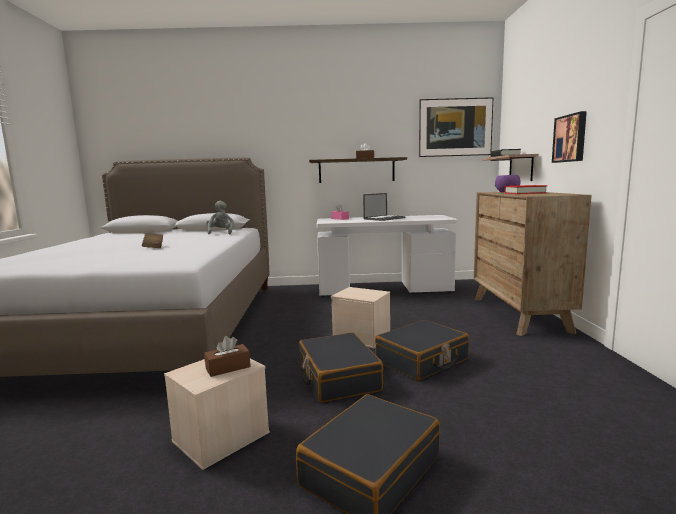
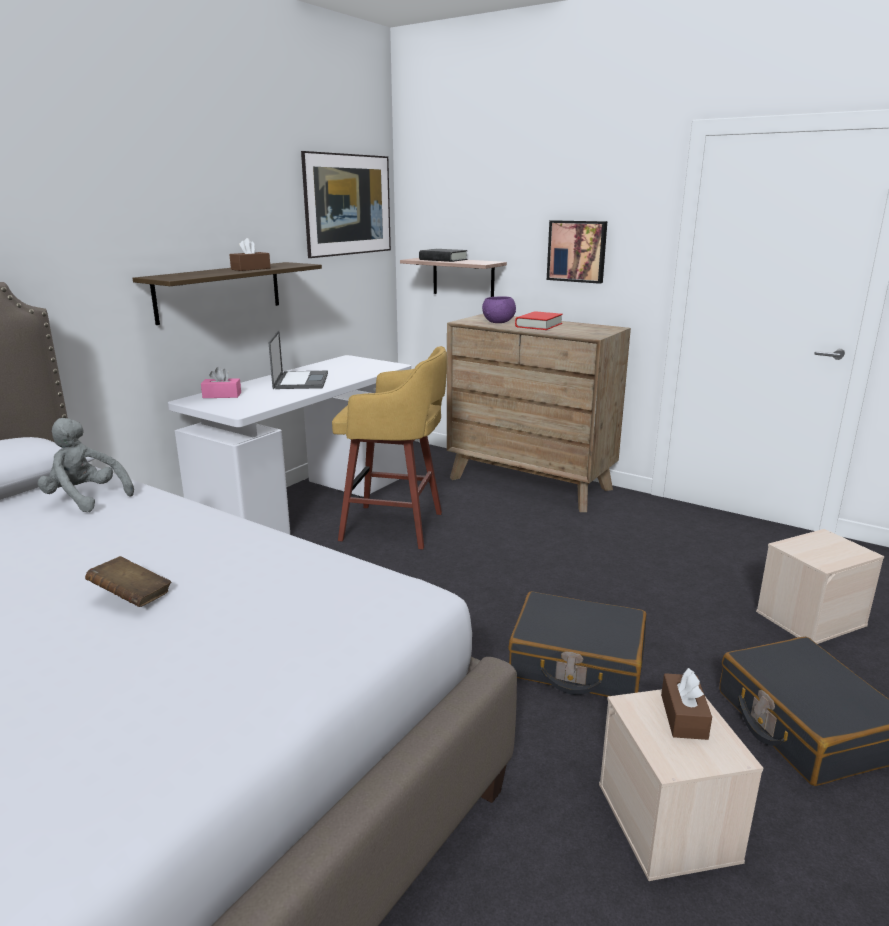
camera: 55 degrees left, 10 degrees up
(362, 337) = (469, 594): beige storage box -> beige storage box (810, 618)
(397, 306) = (396, 527): none -> yellow stool
(422, 360) = (587, 589): black suitcase -> none

